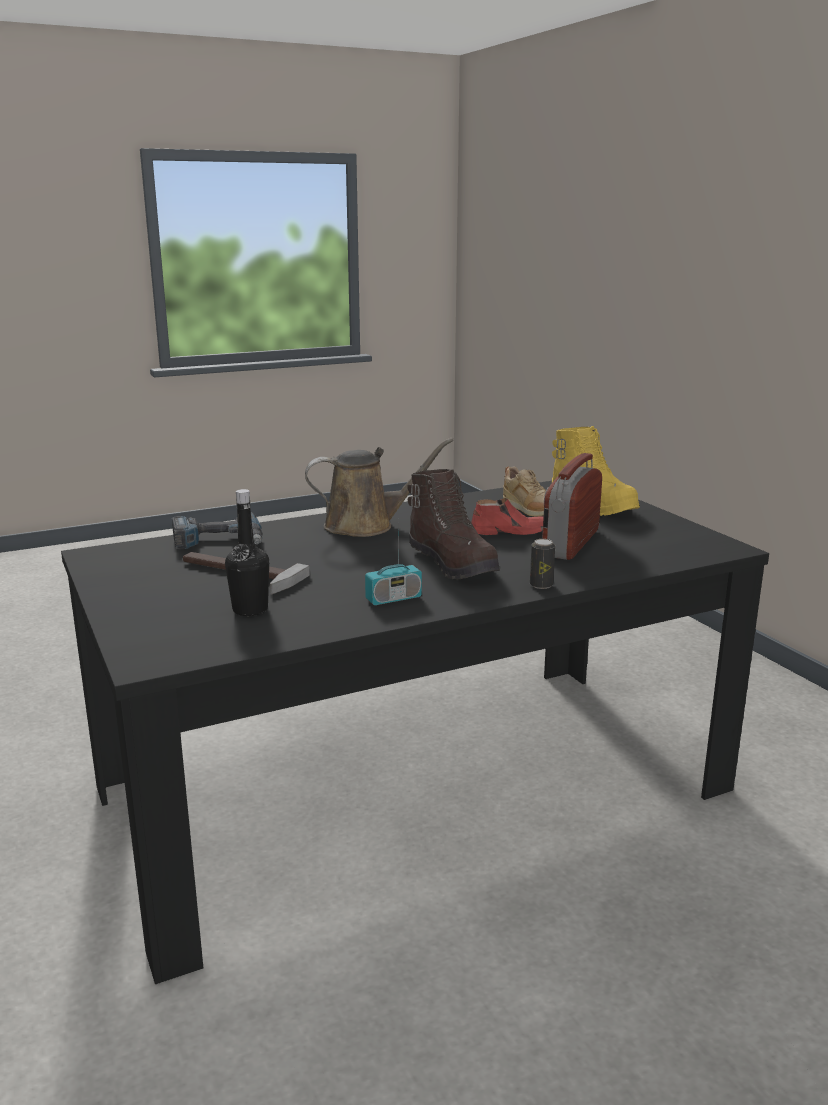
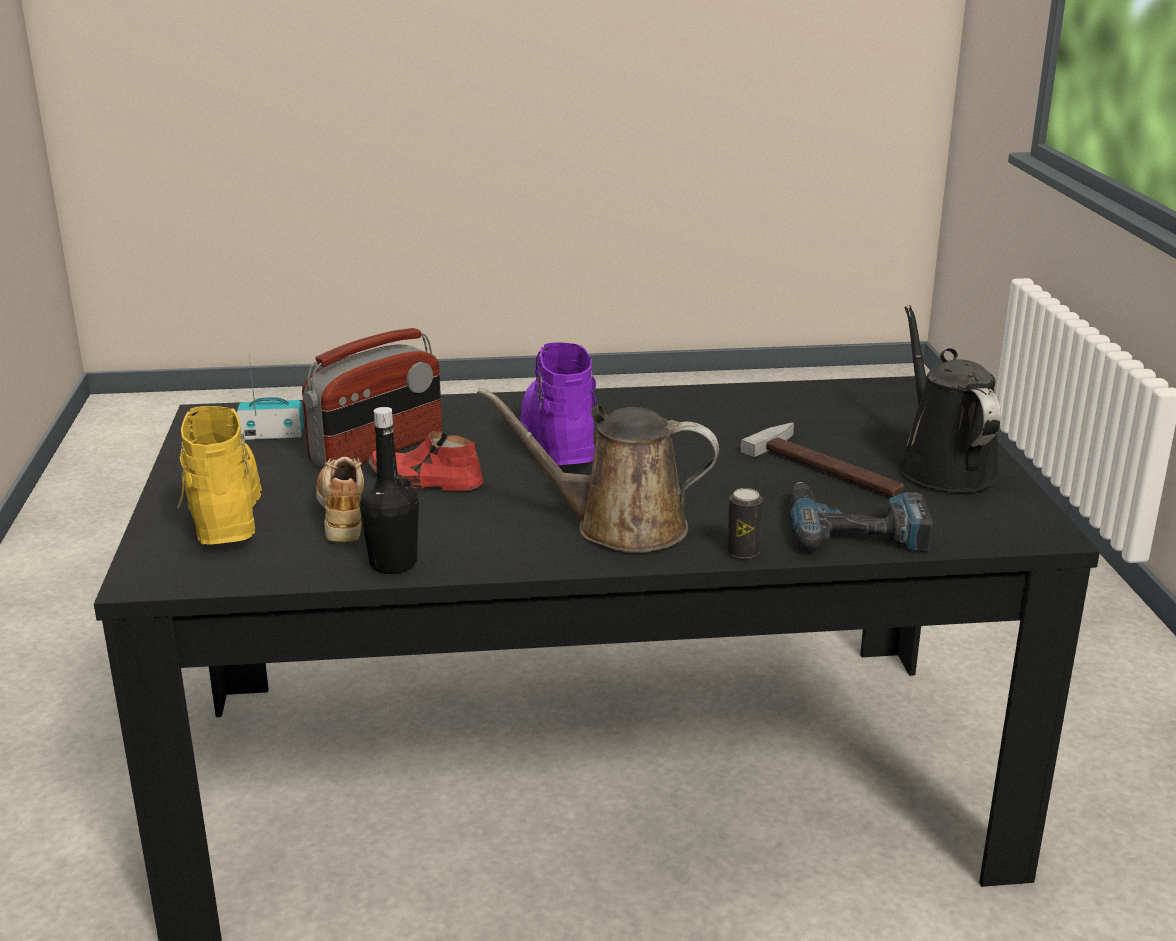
camera: 160 degrees left, 5 degrees up
(146, 585) = (942, 466): none -> black watering can
(250, 610) = (817, 420): black bottle -> black bottle (393, 563)
(393, 599) = (660, 411): radio -> radio (272, 435)
(453, 563) = (556, 442): brown boot -> purple boot
(541, 585) = (492, 403): can -> can (743, 552)

